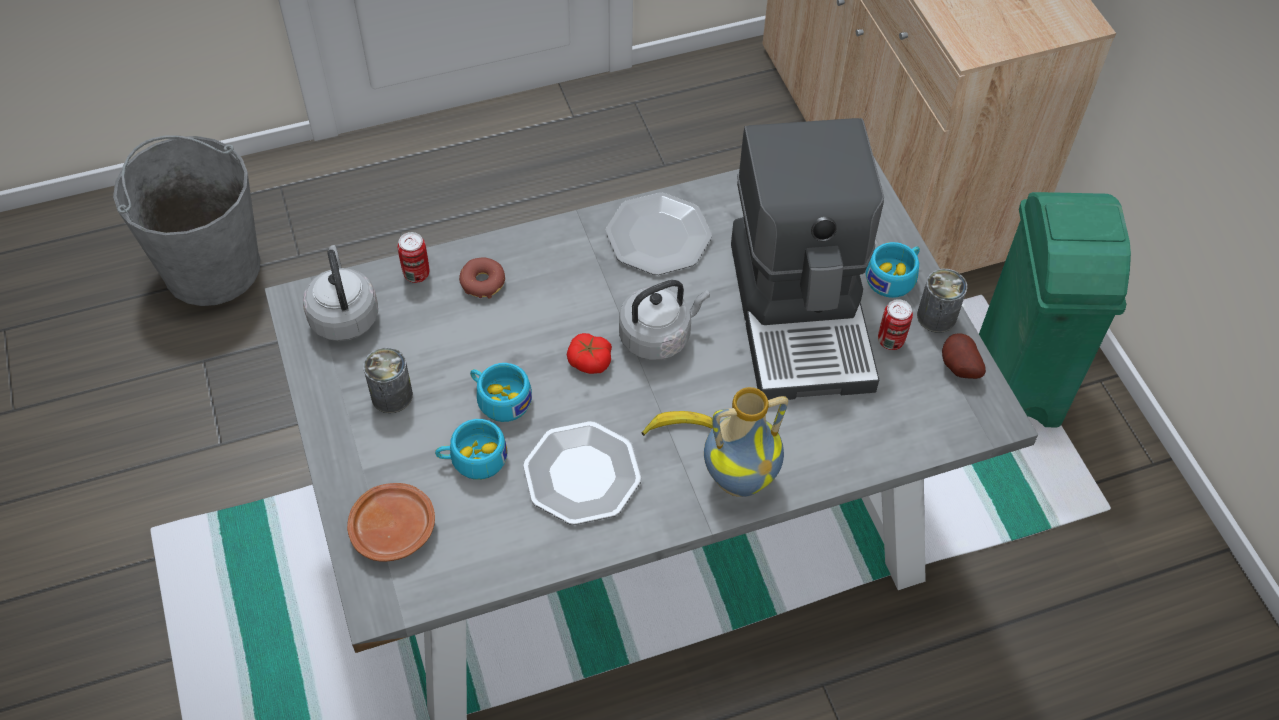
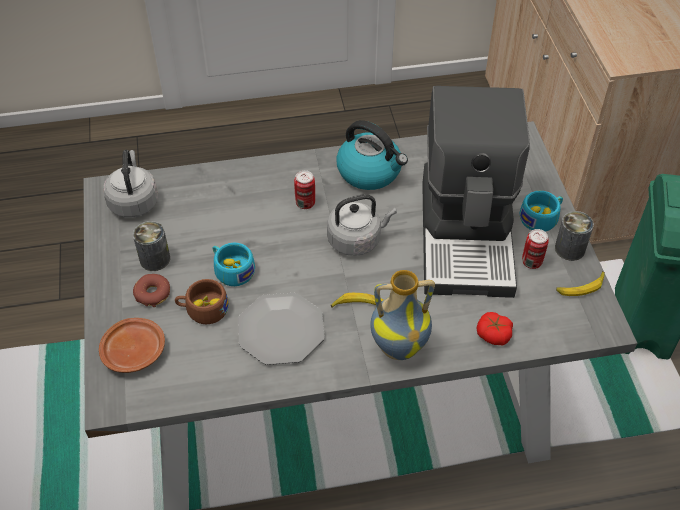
camera: 10 degrees right, 5 degrees down
(211, 267) = (79, 182): grey bucket -> none
(416, 274) = (191, 179): can -> can (305, 203)
(472, 459) = (203, 309): turquoise cup -> brown cup
(482, 282) = (237, 190): donut -> donut (153, 293)
(589, 361) = (303, 251): tomato -> tomato (493, 335)
(658, 236) = (370, 172): plate -> kettle
(958, 368) = (580, 287): potato -> banana

